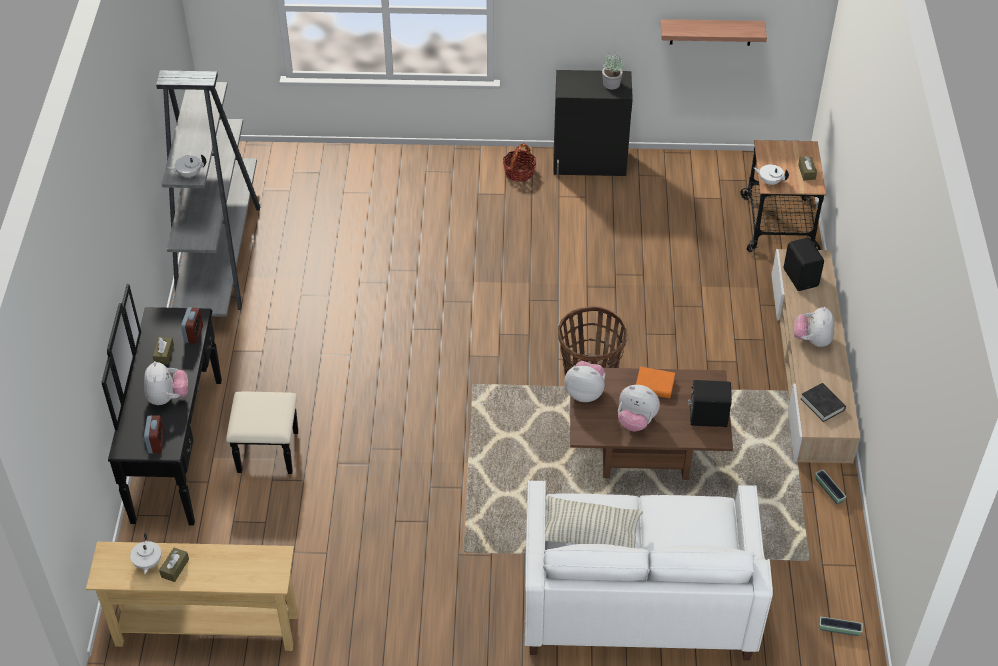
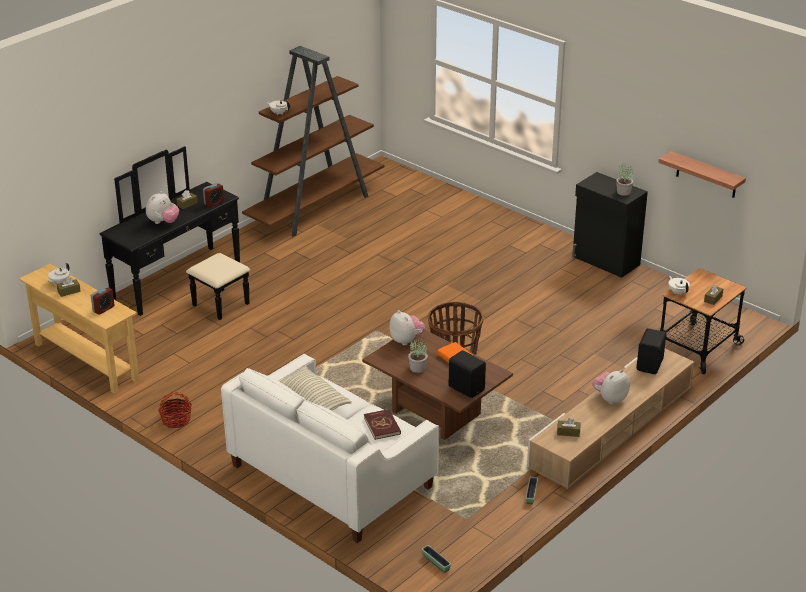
camera: 40 degrees right, 15 degrees down
(156, 443) = (131, 237): alarm clock -> alarm clock (103, 309)
(219, 254) = (315, 207): grey bookcase -> brown bookcase
(519, 172) = (550, 246): basket -> basket (176, 420)
(636, 421) = (418, 368): plush toy -> potted plant
(690, 518) = (382, 426): none -> red book
(822, 404) = (568, 432): black book -> brown tissue box

